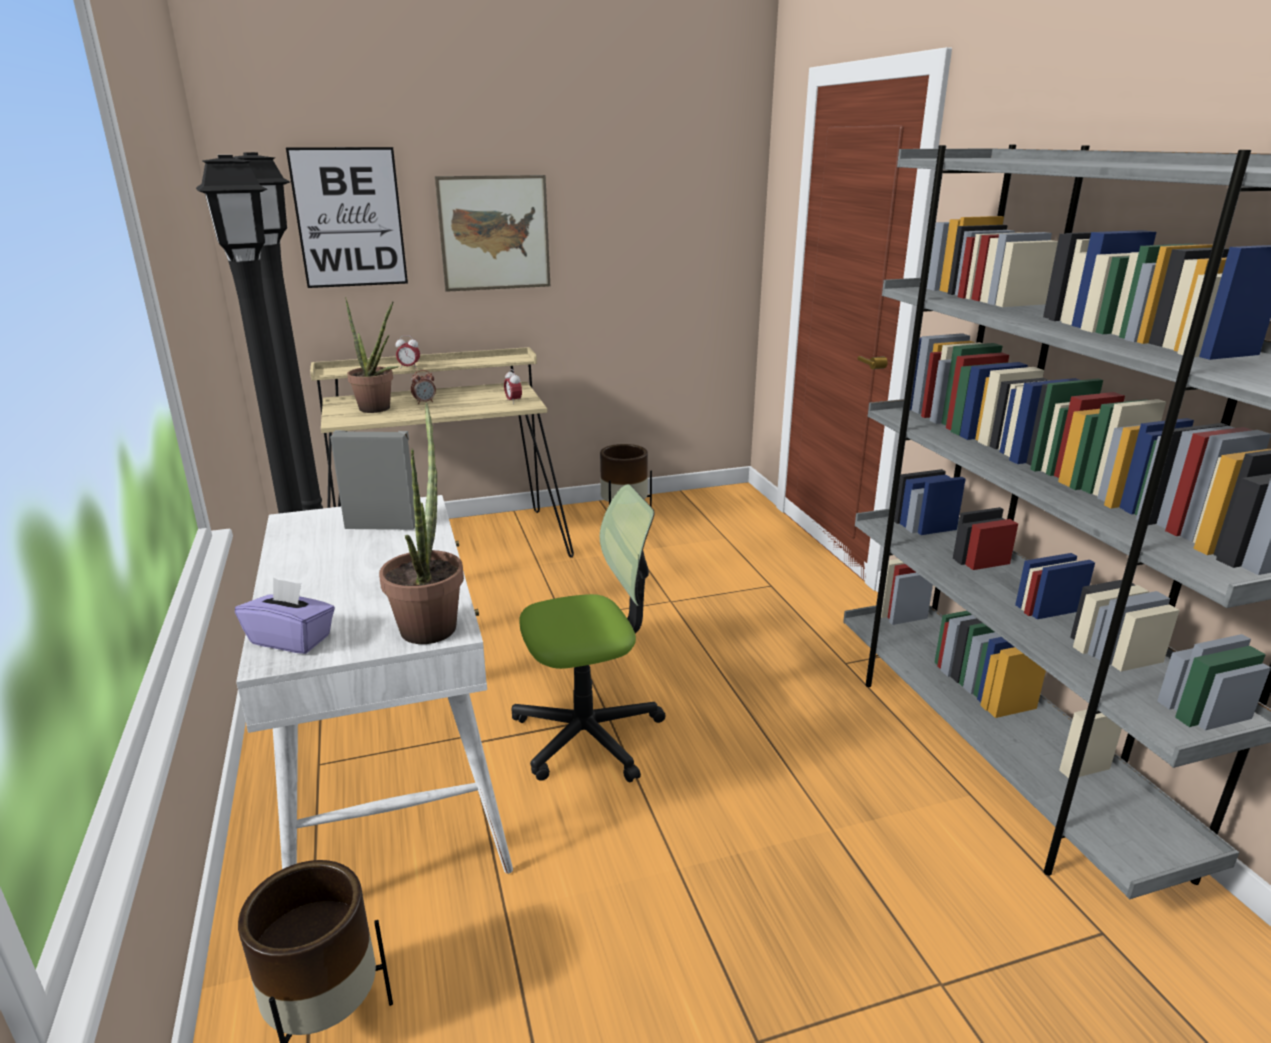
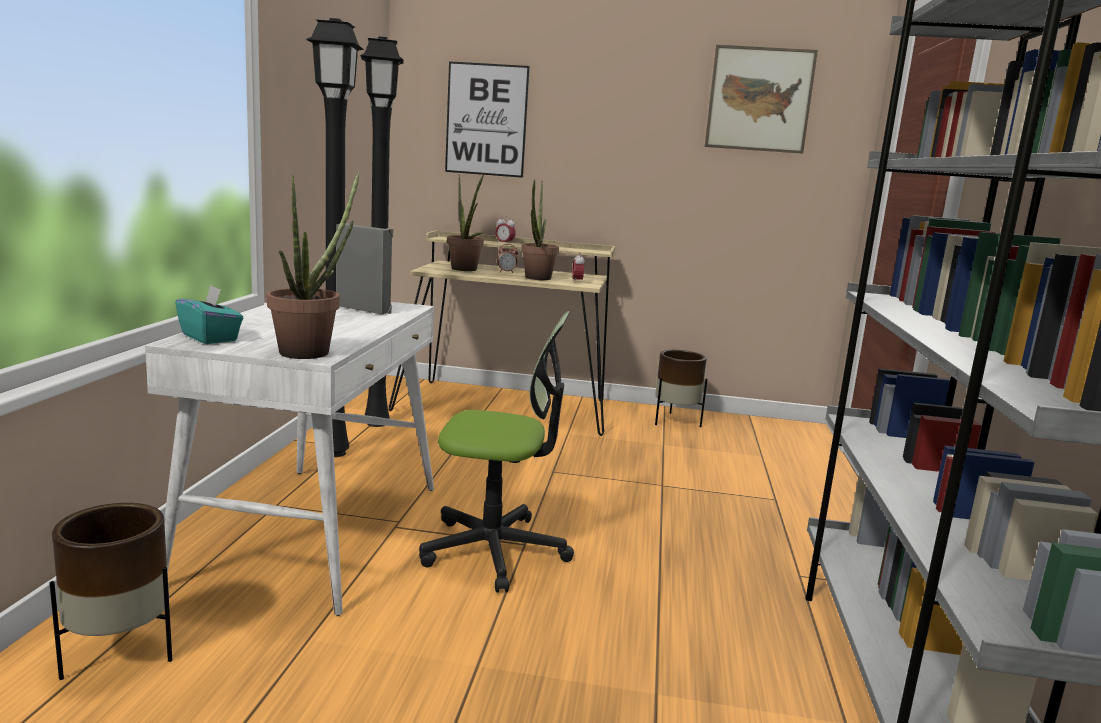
camera: 25 degrees right, 10 degrees down
(292, 639) = (210, 338): purple tissue box -> turquoise tissue box
(469, 407) = (536, 279): none -> potted plant
(494, 233) = (602, 143): picture -> picture (759, 99)

